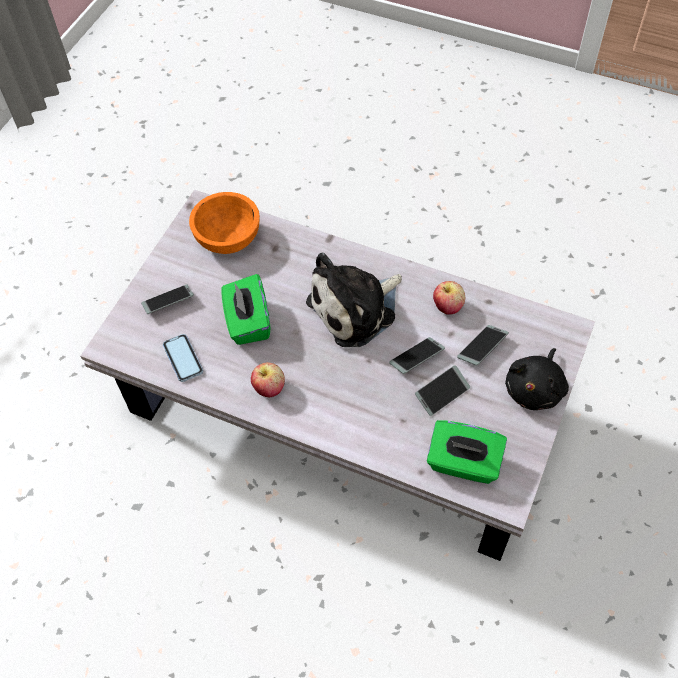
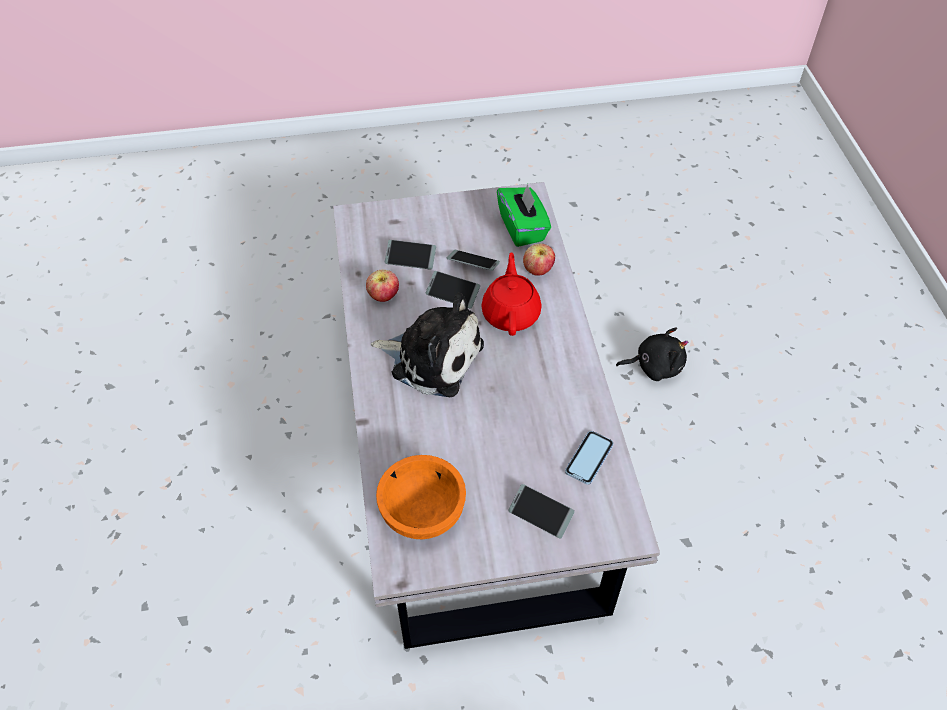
camera: 125 degrees left, 5 degrees down
(248, 322) = (510, 431): green tissue box -> none
(269, 388) = (562, 375): apple -> apple (538, 270)
(362, 390) = (511, 313): none -> red teapot
(535, 389) = (425, 215): black plush toy -> black plush toy (654, 366)

